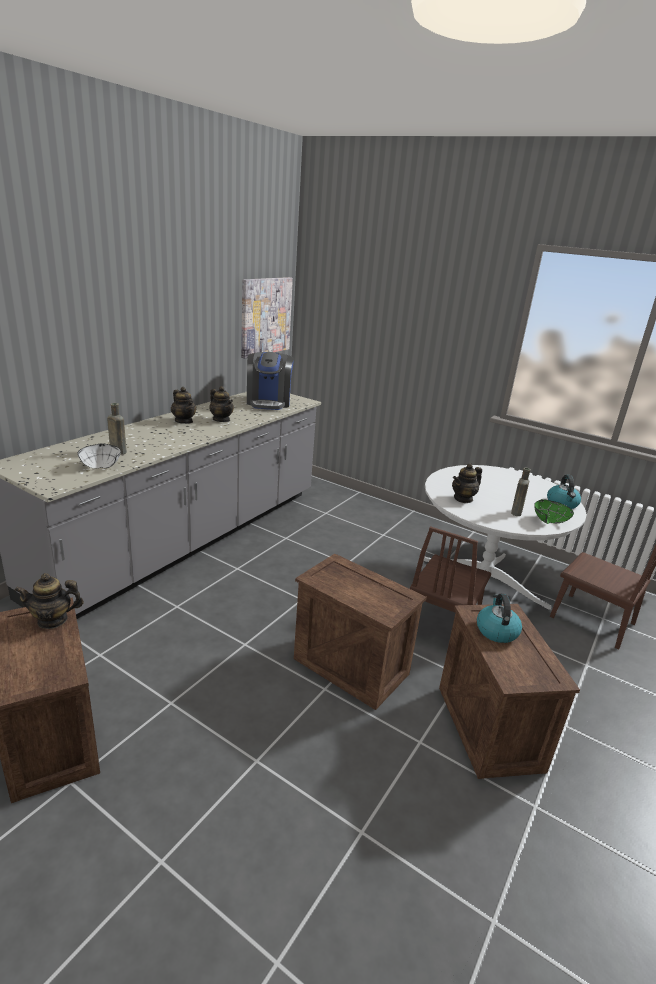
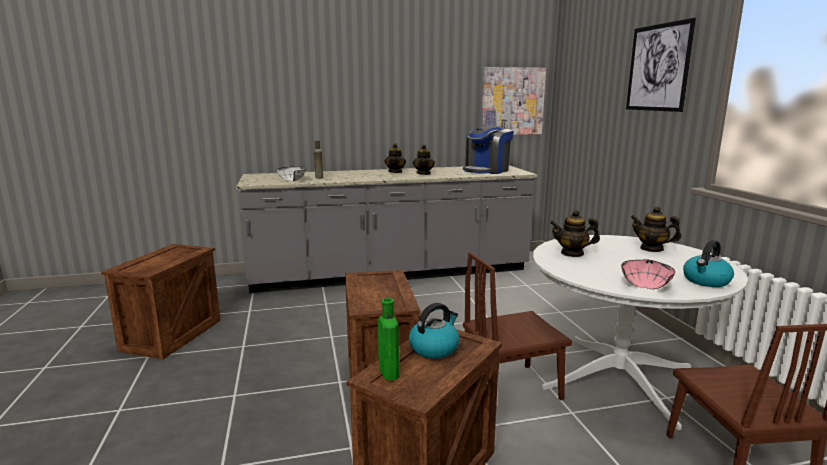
camera: 45 degrees right, 10 degrees down
(52, 620) = (188, 252): teapot -> teapot (652, 249)
(447, 308) = (658, 68): none -> picture
(510, 669) = (388, 372): none -> green bottle
(516, 512) = (617, 272): brown bottle -> none
(547, 520) = (645, 285): green bowl -> pink bowl

